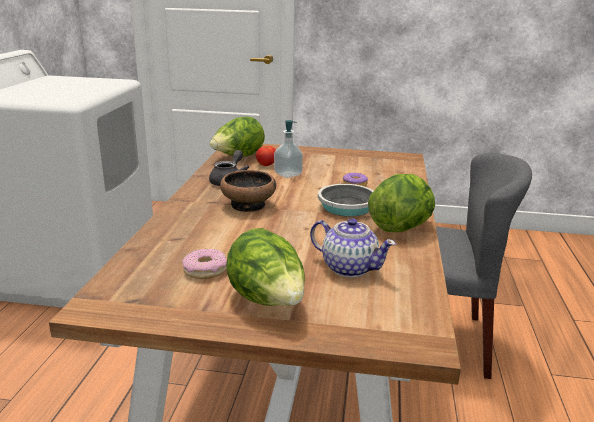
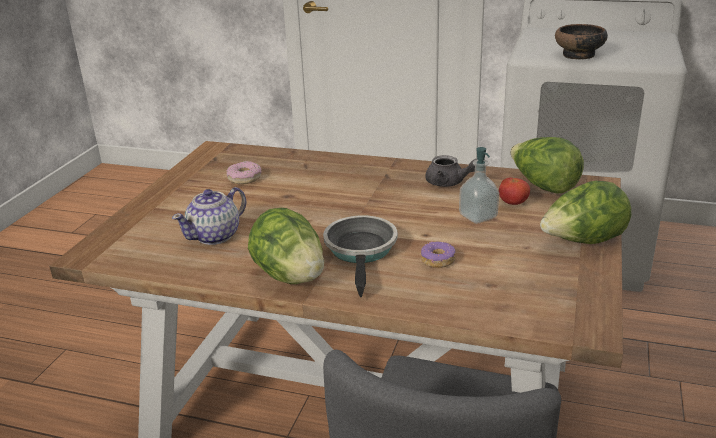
camera: 100 degrees right, 5 degrees up
(249, 205) = (375, 193): bowl -> bowl (578, 55)
(268, 301) = (184, 200): lettuce -> lettuce (582, 242)

